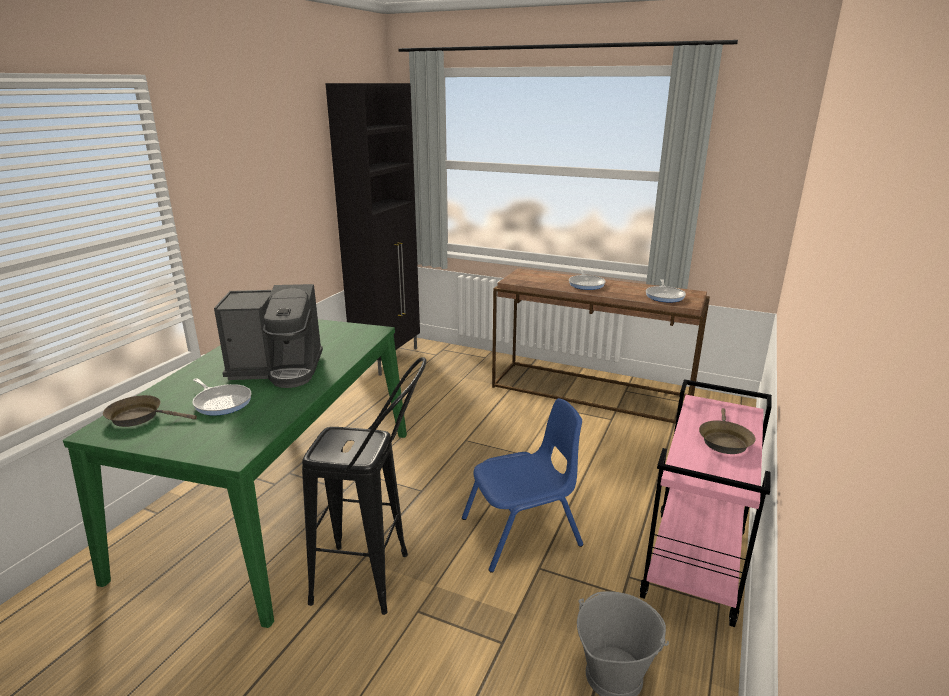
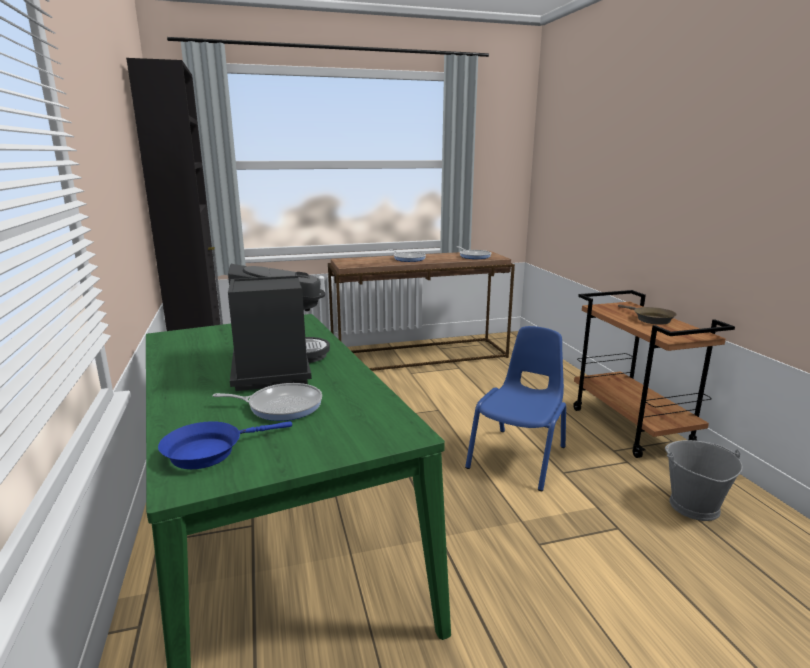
camera: 40 degrees left, 5 degrees down
(140, 417) = (209, 451): brown frying pan -> blue frying pan
(278, 369) = (276, 367): coffee machine -> coffee machine turned 60 degrees counterclockwise
(376, 580) = (476, 543): black stool -> none
(695, 566) = (632, 428): pink cart -> brown cart

